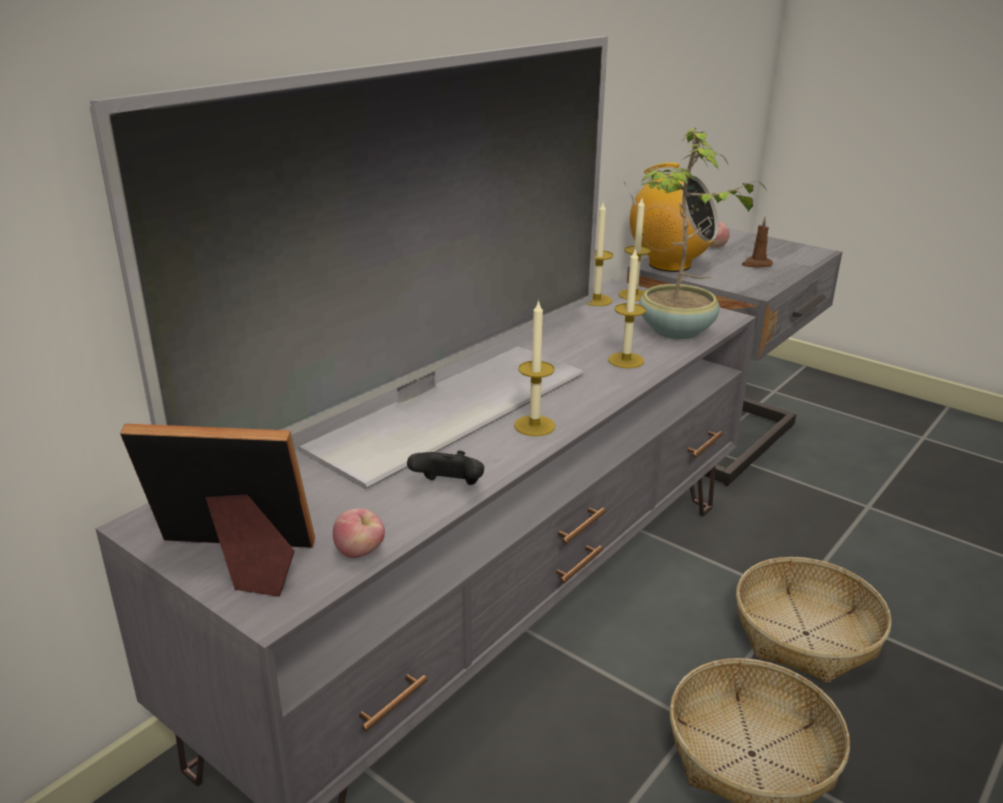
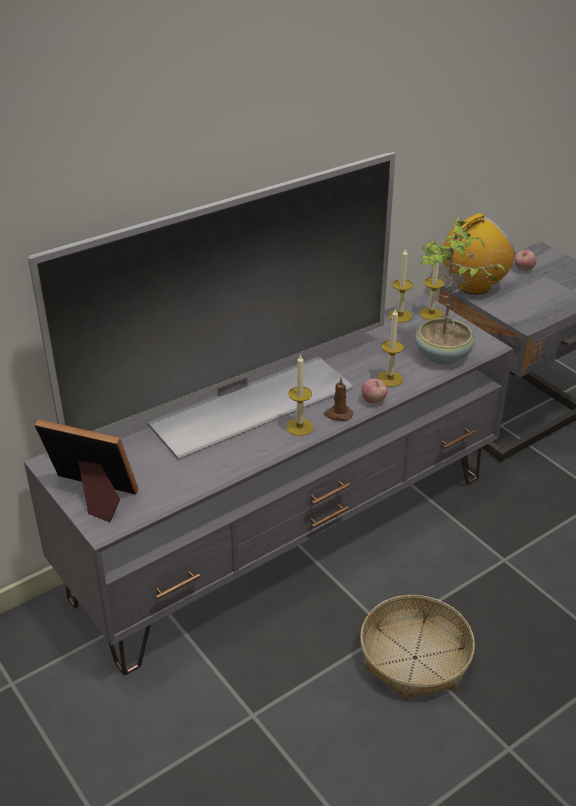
camera: 15 degrees right, 10 degrees up
(360, 553) = (160, 502): apple -> apple (373, 401)
(449, 487) = (226, 466): black game controller -> none
(668, 265) = (473, 286): radio -> radio turned 75 degrees counterclockwise
(756, 264) = (545, 294): brown candle -> brown candle (338, 414)
(806, 634) = (496, 587): basket -> none

